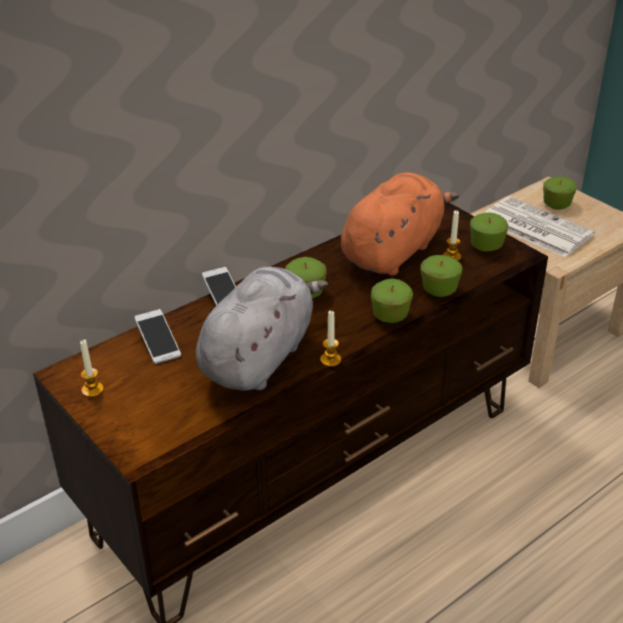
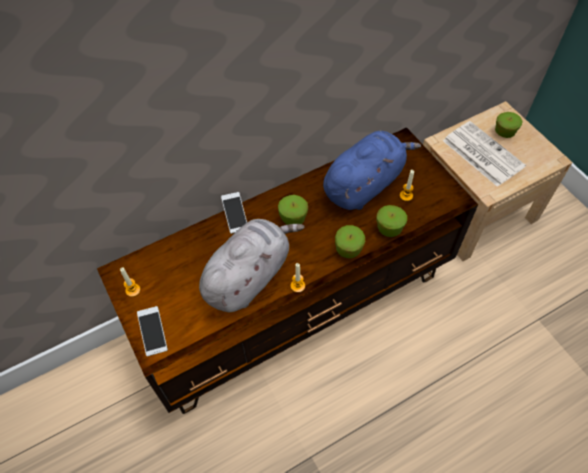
camera: 10 degrees right, 20 degrees up
(158, 343) = (183, 253): phone -> phone (153, 334)
(393, 251) = (364, 184): orange plush toy -> blue plush toy
(486, 246) = (434, 188): apple -> none

